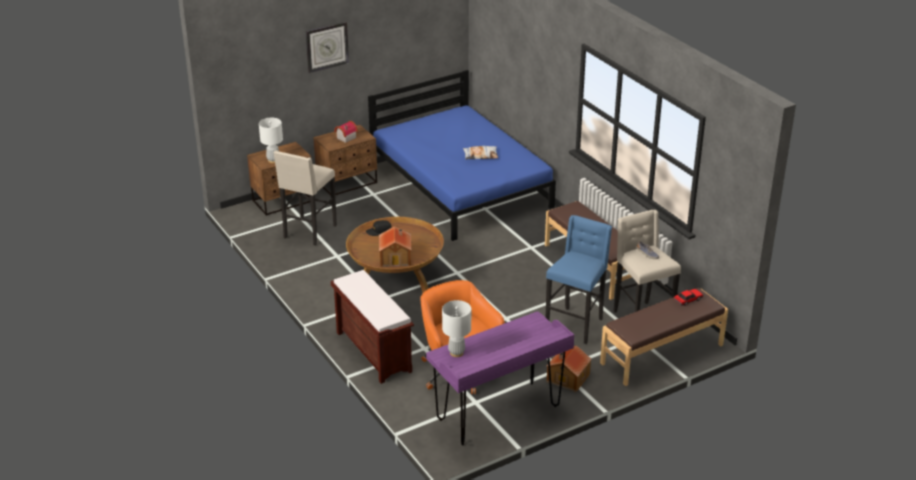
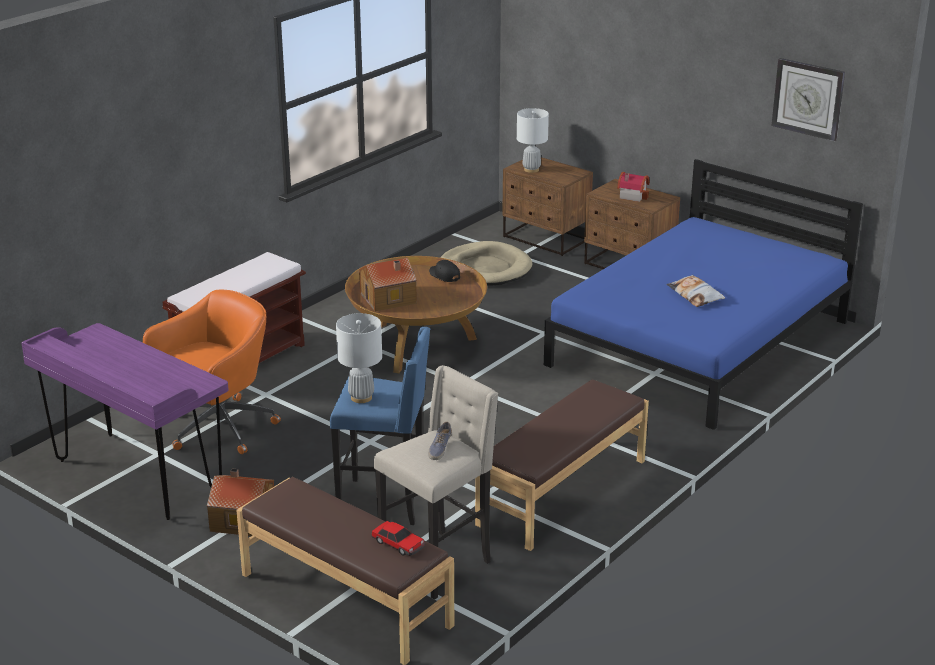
camera: 70 degrees right, 5 degrees down
(308, 232) = (486, 268): beige stool -> beige dog bed
(326, 46) = (651, 53): wall clock -> wall clock (808, 98)
(456, 353) = (102, 341): white table lamp -> white table lamp (361, 398)

